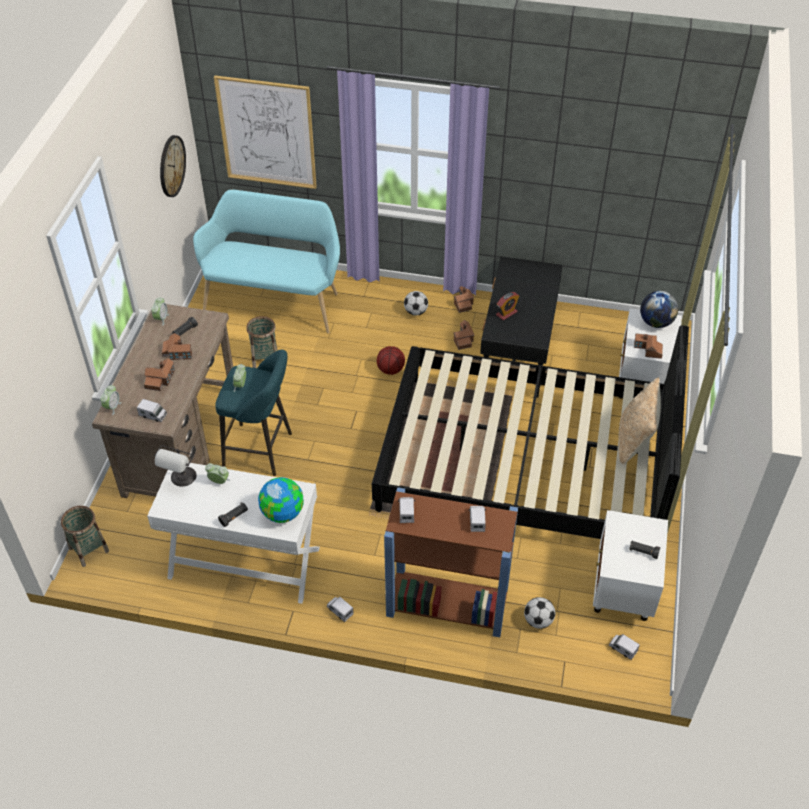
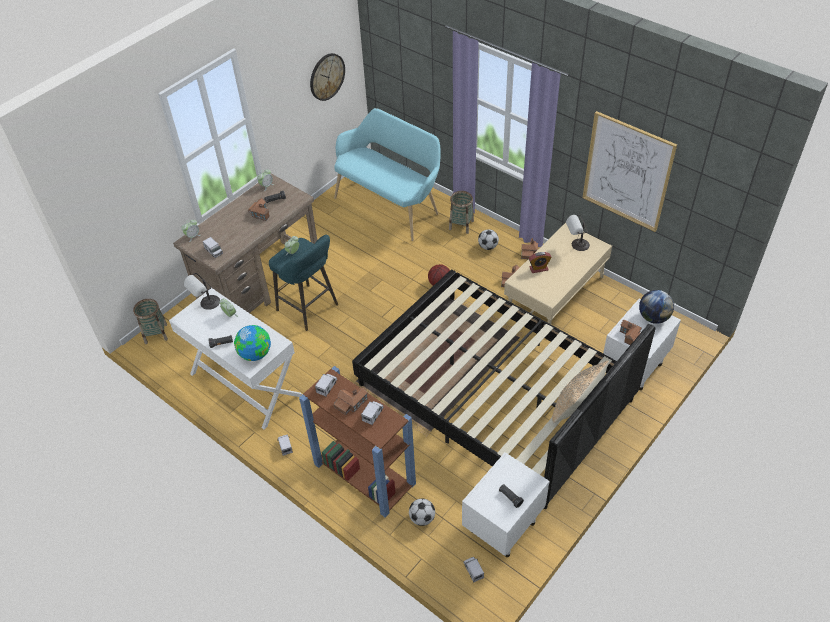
camera: 30 degrees right, 0 degrees up
(160, 379) = (236, 228): toy house -> toy house (351, 403)
(265, 358) = (356, 244): basket -> basket (461, 225)
(267, 133) = (408, 70): picture -> picture (627, 172)
(519, 339) = (555, 295): black coffee table -> beige coffee table
(528, 276) = (576, 245): none -> table lamp

